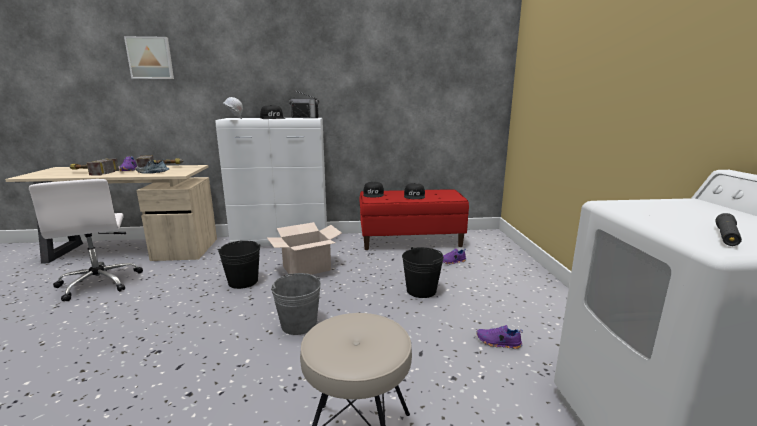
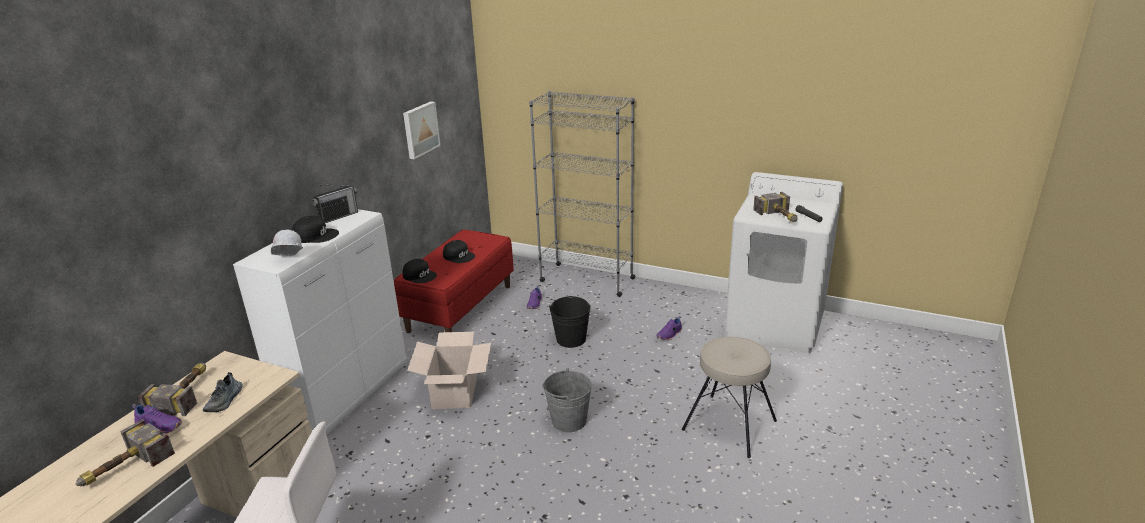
camera: 60 degrees left, 10 degrees up
(150, 58) = (97, 219): picture -> picture (420, 129)
(243, 281) = (441, 444): black bucket -> none
(523, 271) = (586, 279): none -> grey bookcase
(661, 220) = (780, 217): none -> hammer

